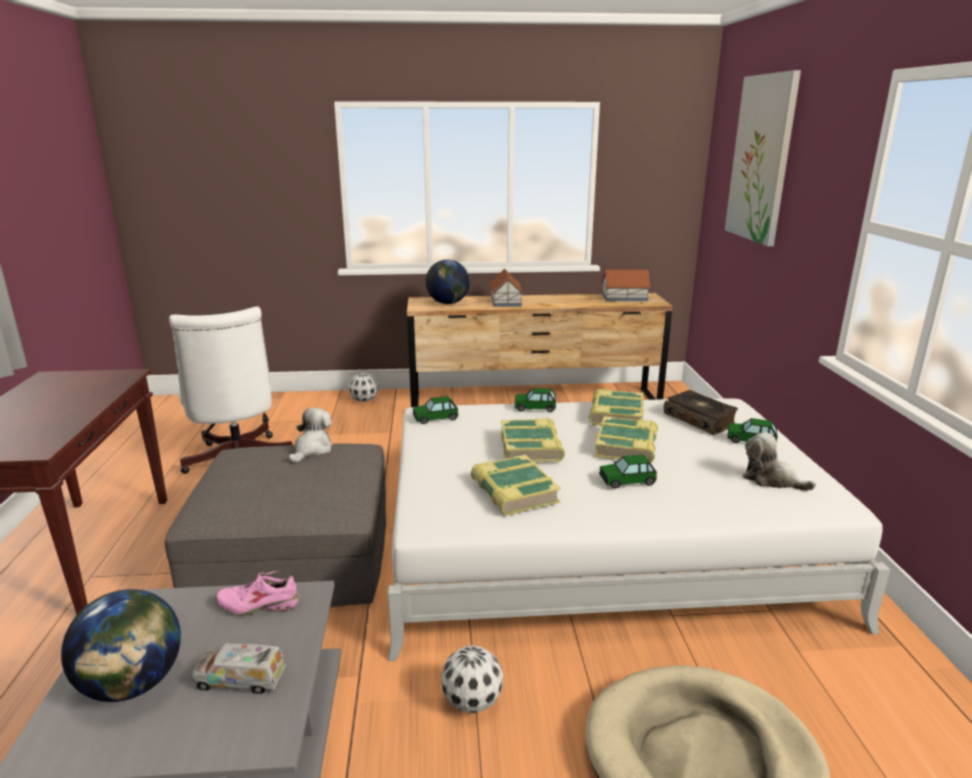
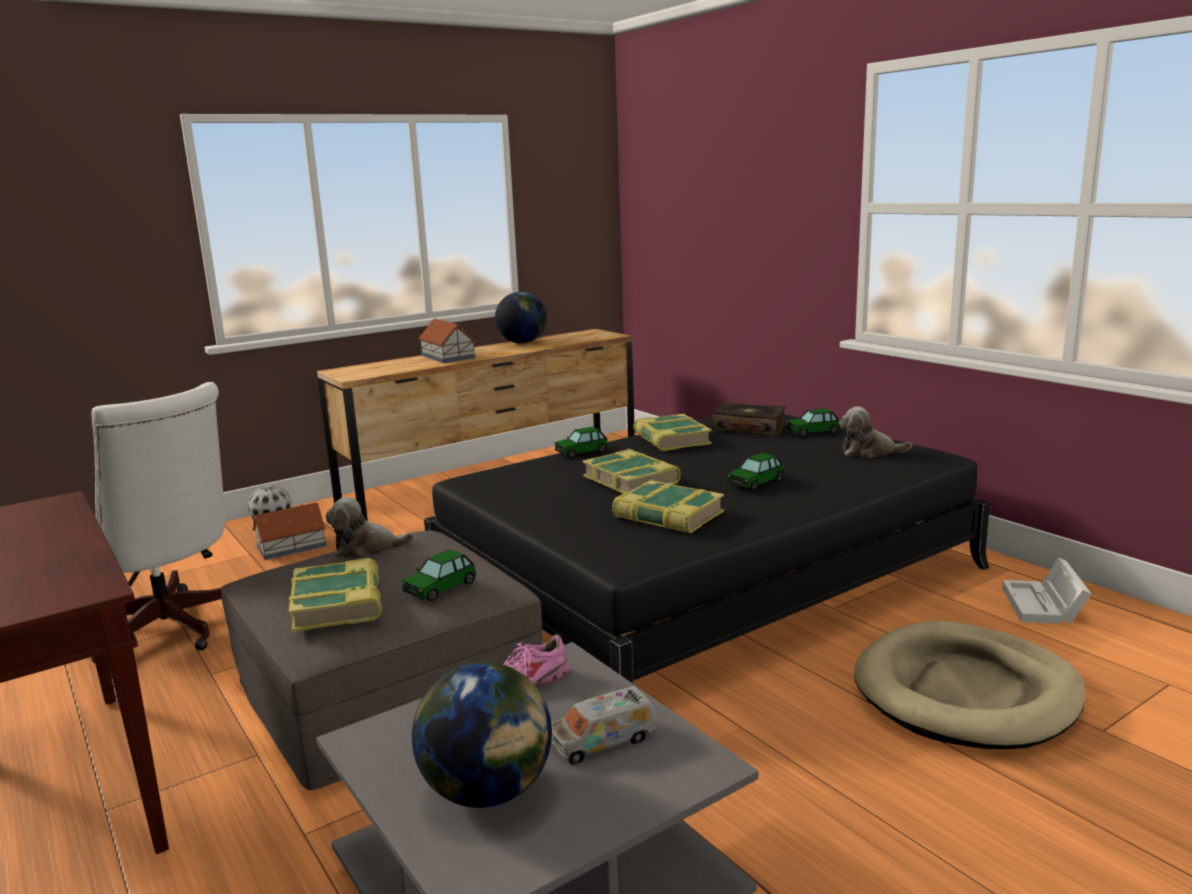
camera: 30 degrees left, 5 degrees down
(312, 449) = (366, 548): plush toy -> plush toy turned 90 degrees counterclockwise
(435, 418) = (487, 482): toy car -> toy car (440, 588)
(448, 303) = (381, 368): globe -> globe (522, 343)
(472, 703) = (744, 732): football -> none
(597, 541) = (704, 575): white bed -> black bed
(625, 297) = (573, 336): toy house -> toy house (292, 546)
(627, 446) = (719, 459): book -> book (338, 604)
(761, 159) = (707, 165): picture -> none
(894, 703) = (1044, 606): none -> white storage box

